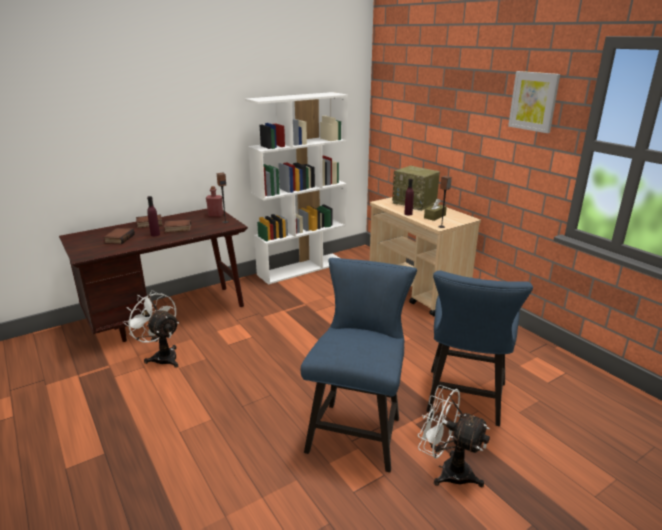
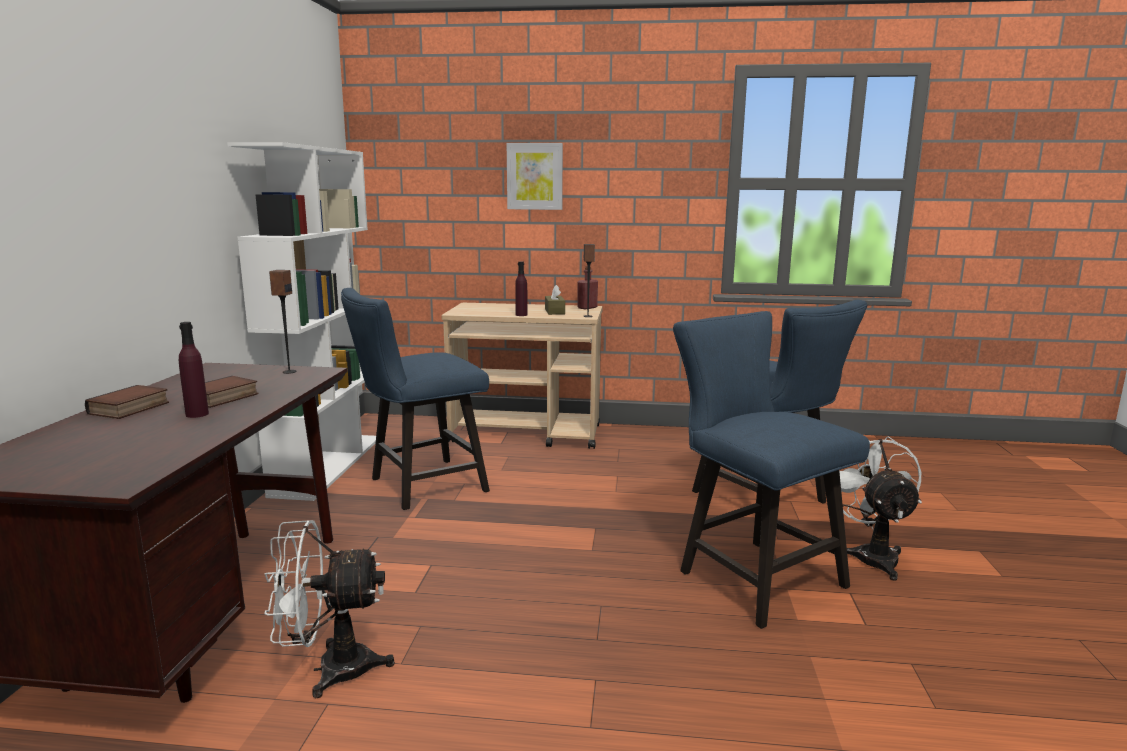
camera: 50 degrees left, 10 degrees down
(119, 238) = (124, 440): book -> none
(215, 215) = (241, 370): red bottle -> red bottle (587, 308)
(314, 297) = (420, 486): none -> blue chair
(415, 203) = (499, 307): radio -> none
(447, 470) = (871, 555): white fan -> white fan turned 105 degrees clockwise
(534, 101) = (655, 143): picture -> picture (535, 176)

